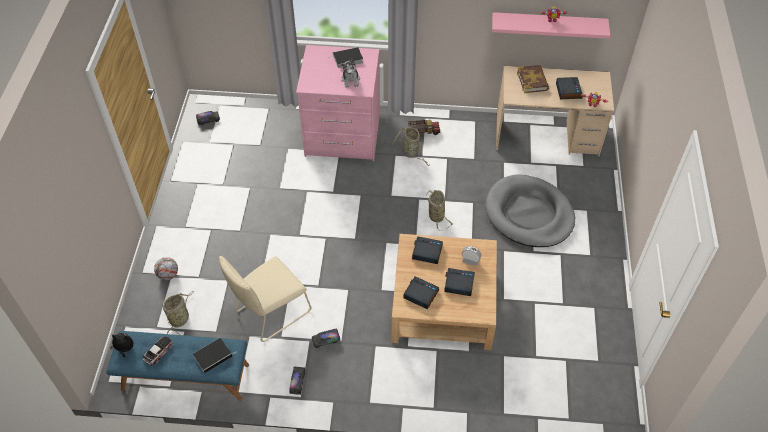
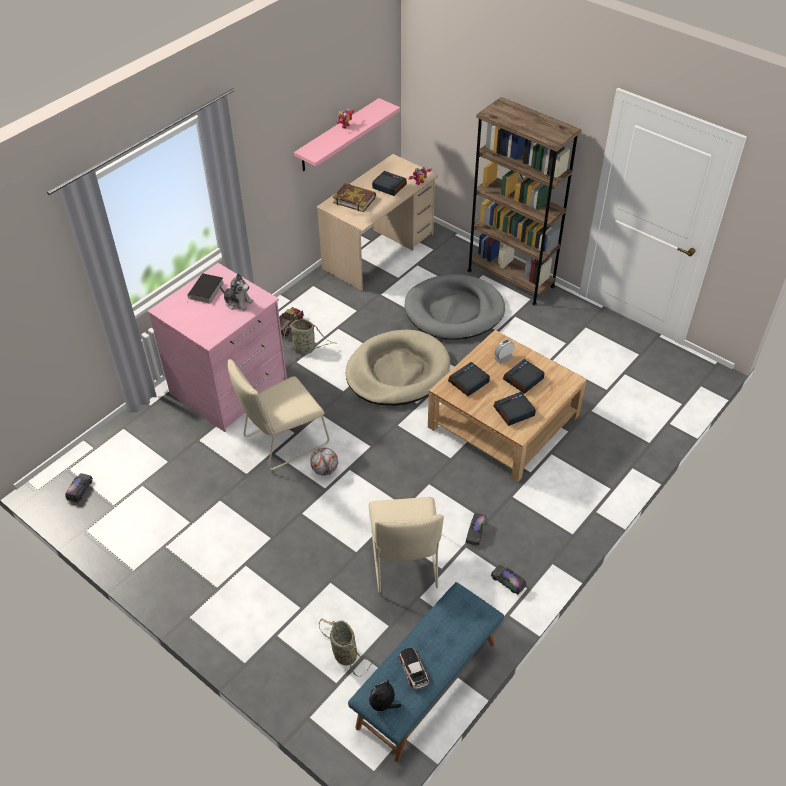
camera: 55 degrees left, 5 degrees down
(168, 275) = (272, 637): football -> football (324, 470)
(214, 355) = (458, 618): book -> none
(320, 190) = (282, 442): none -> beige chair
(436, 215) = (397, 372): basket -> beige dog bed
(600, 230) = (510, 278): none -> brown bookcase

